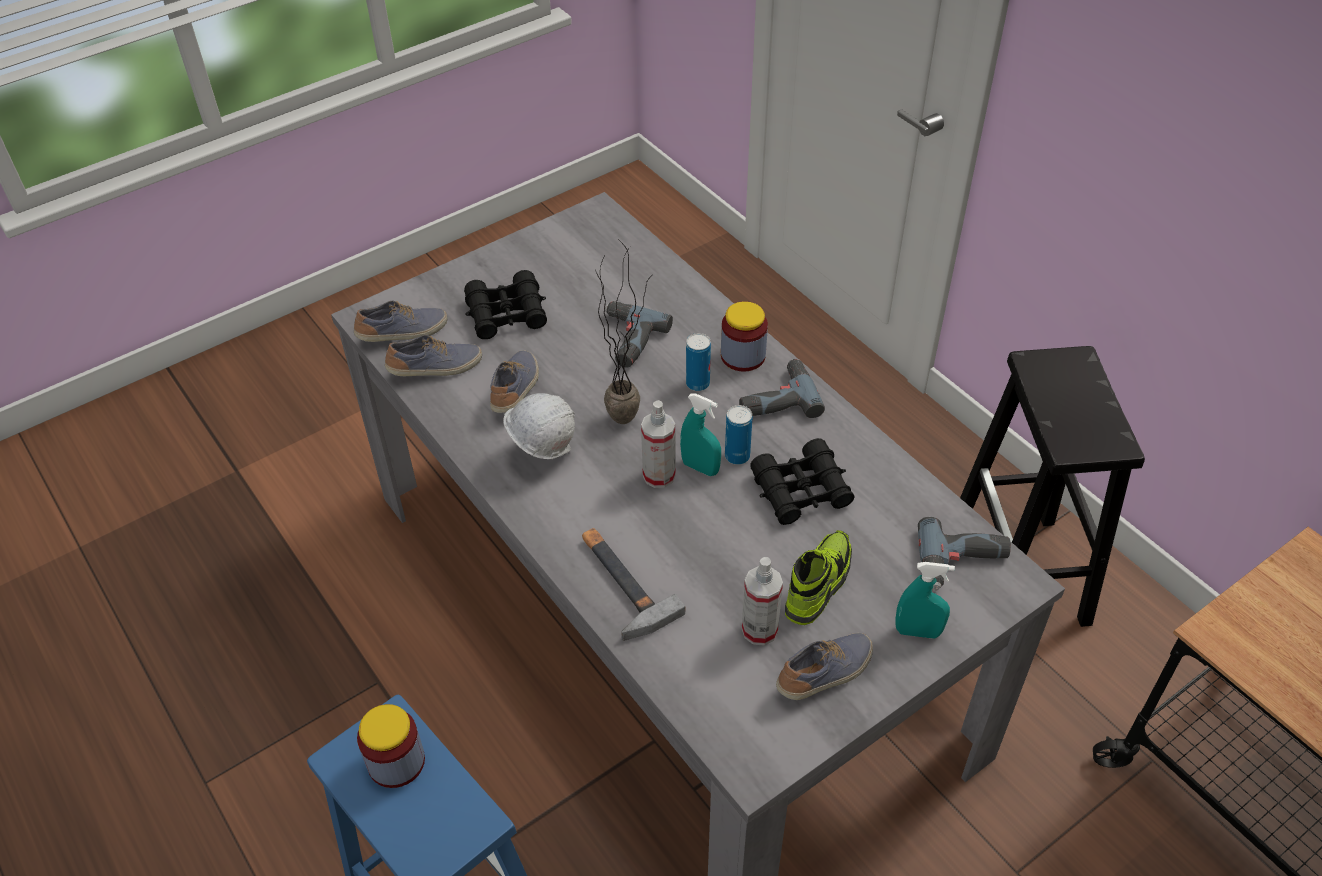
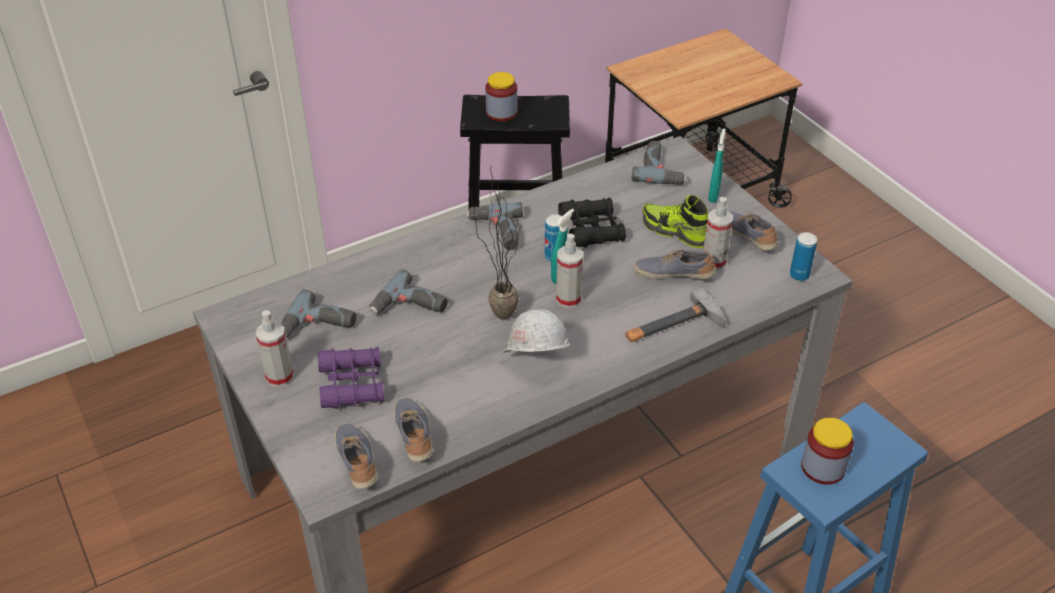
camera: 85 degrees left, 5 degrees down
(507, 314) = (352, 384): black binoculars -> purple binoculars
(516, 263) = (279, 376): none -> spray bottle
(516, 390) = (456, 379): shoe -> shoe (673, 274)
(589, 277) = (318, 327): none -> power drill
(697, 383) = (472, 271): can -> can (799, 275)
(743, 356) = (446, 244): jar -> jar (501, 113)

